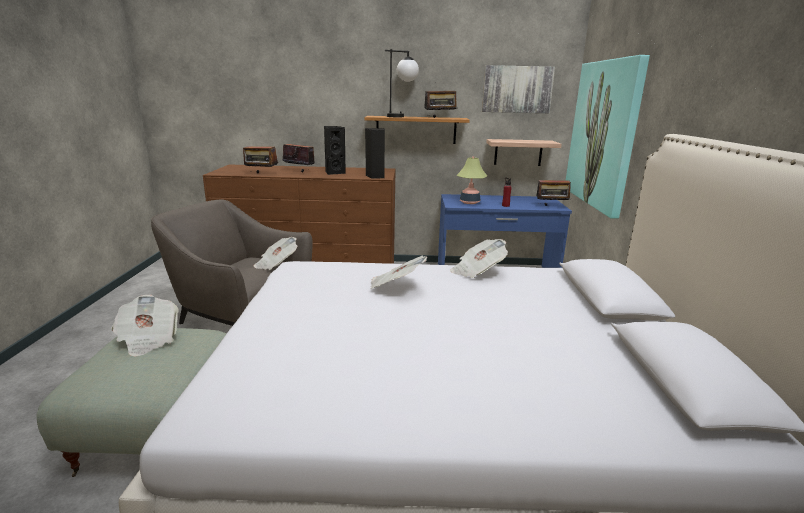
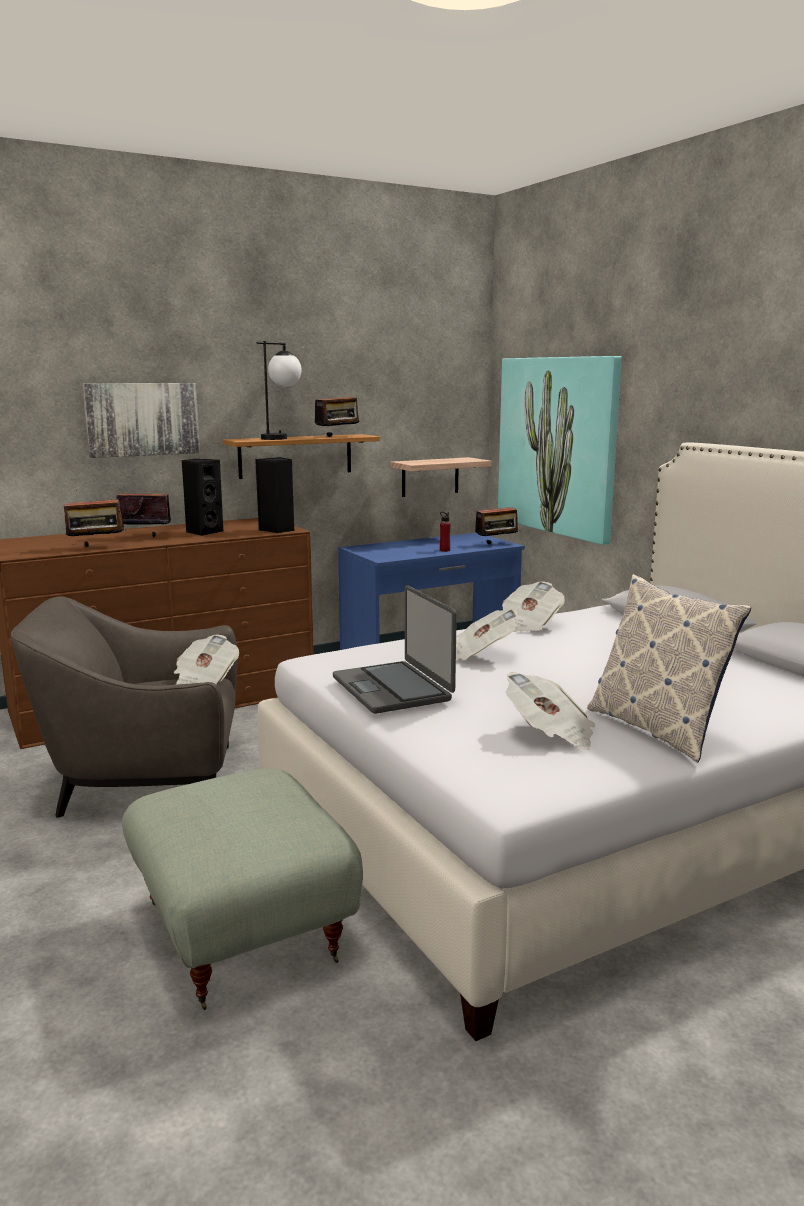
camera: 30 degrees left, 5 degrees down
(148, 339) = (206, 796): newspaper -> newspaper (550, 734)
(292, 298) = (393, 688): none -> laptop
(415, 397) = (656, 729): none -> pillow
(469, 202) = (395, 552): table lamp -> none
(517, 89) = (422, 392): picture -> picture (142, 419)

